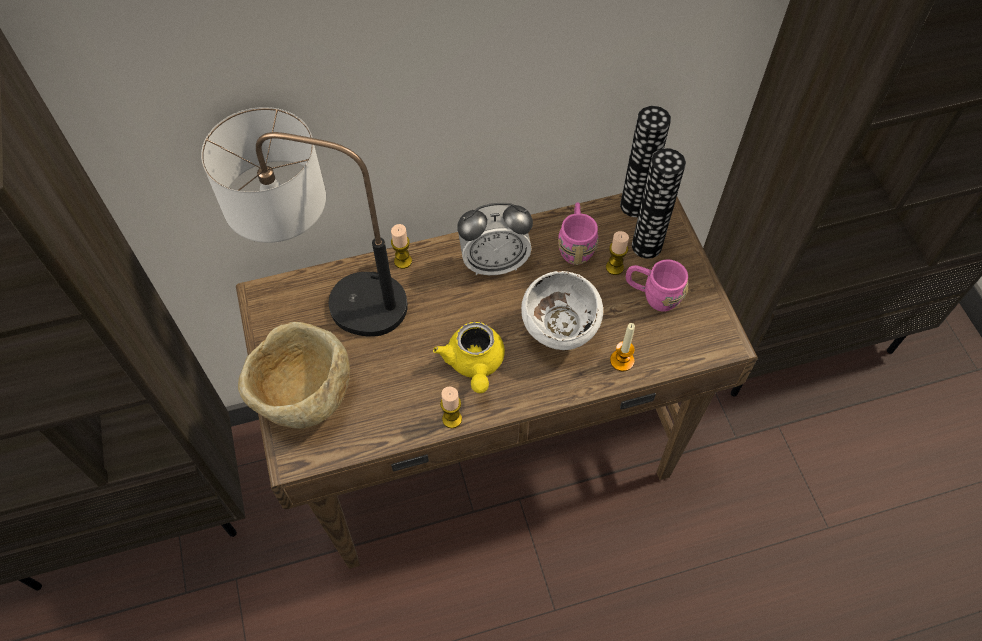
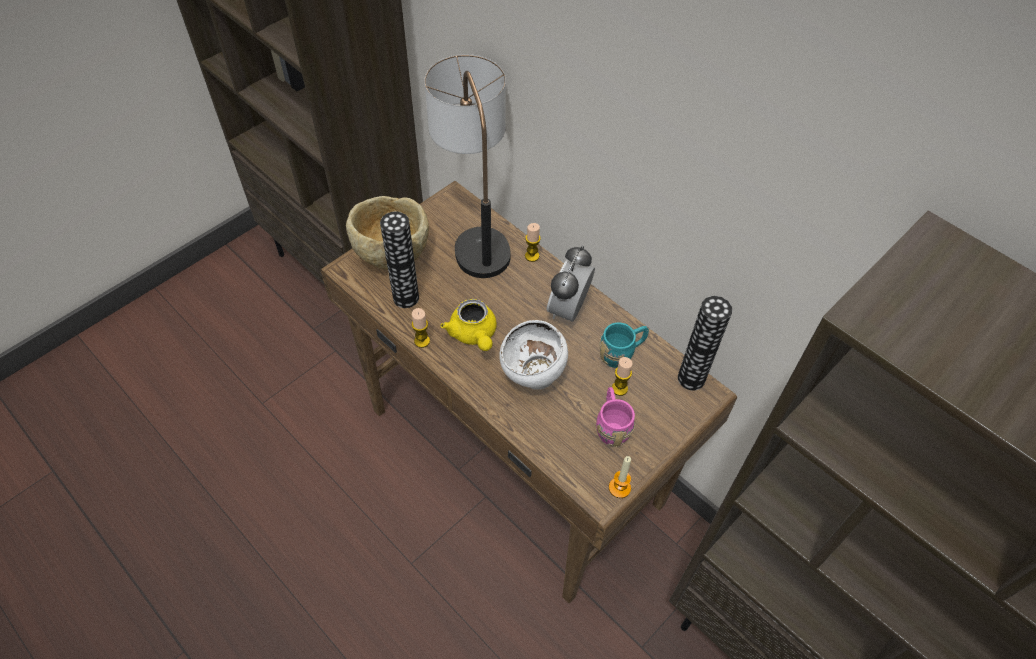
camera: 60 degrees right, 5 degrees down
(474, 364) = (474, 335): yellow teapot -> yellow teapot turned 75 degrees counterclockwise
(494, 263) = (568, 309): alarm clock -> alarm clock turned 60 degrees clockwise
(575, 245) = (622, 354): pink mug -> turquoise mug
(622, 360) = (536, 428): candle -> candle (619, 488)
(646, 246) = (656, 403): vase -> vase (406, 297)

